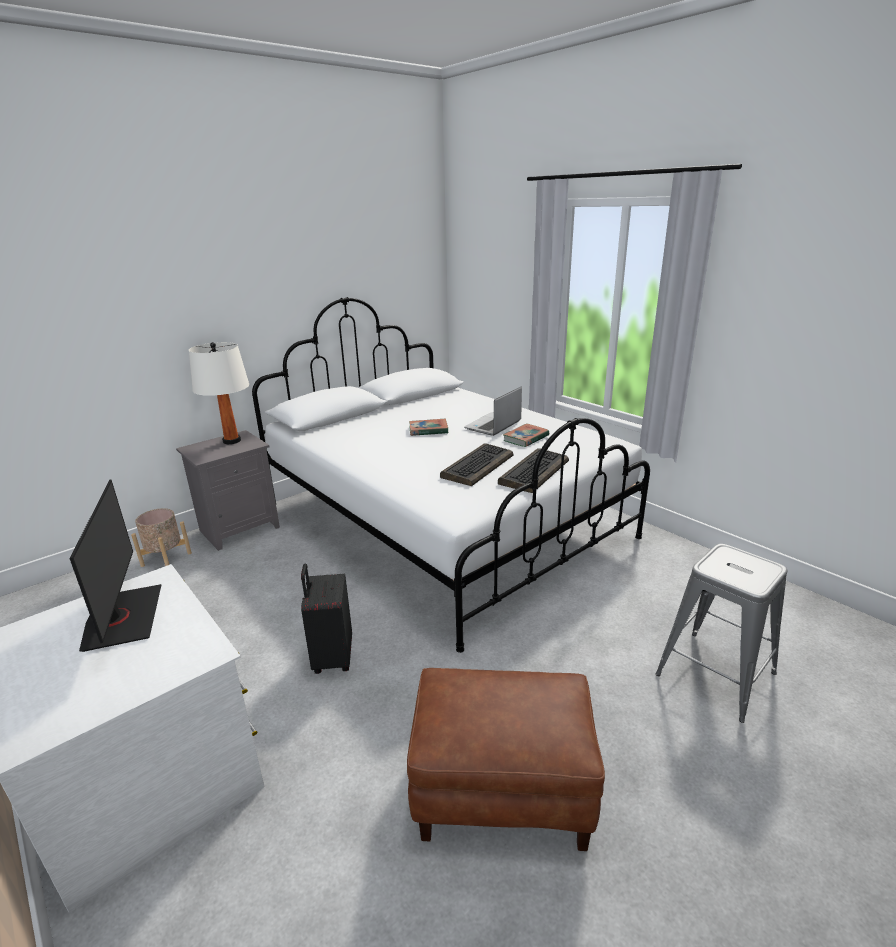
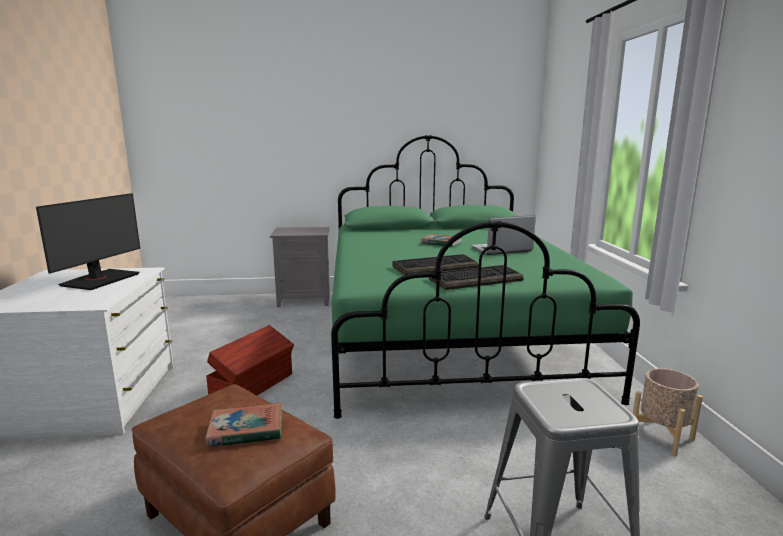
camera: 35 degrees right, 10 degrees down
(166, 559) = (245, 303): beige planter -> beige planter (662, 436)
(231, 441) = (310, 229): white table lamp -> none
(332, 658) = (254, 385): black suitcase -> brown storage box
(444, 521) = (447, 334): white bed -> green bed
(526, 438) = (514, 261): book -> book (246, 430)

